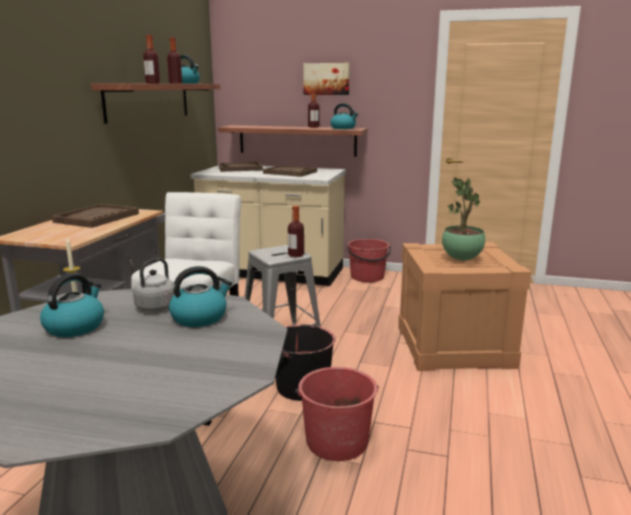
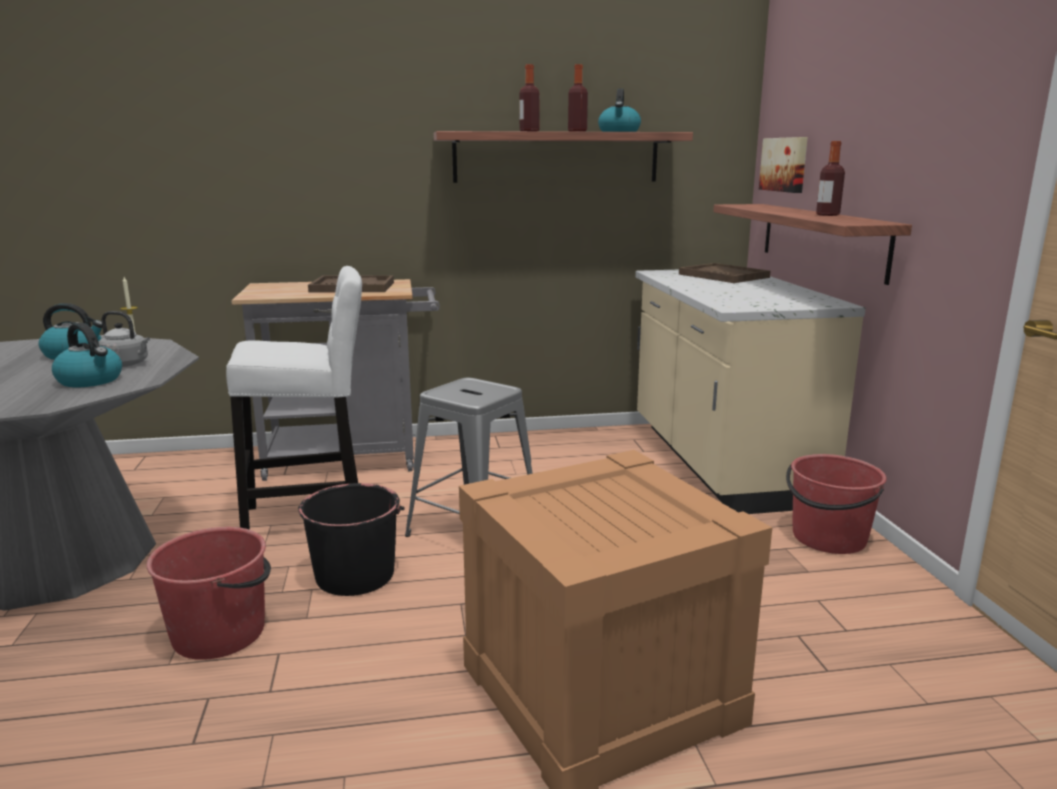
camera: 65 degrees right, 0 degrees up
(290, 172) = (744, 293): brown tray -> none
(296, 255) = (468, 399): bottle -> none
(326, 79) = (870, 117): picture -> picture (785, 164)
(343, 128) = (853, 220): kettle -> none
(462, 259) = (602, 513): potted plant -> none

